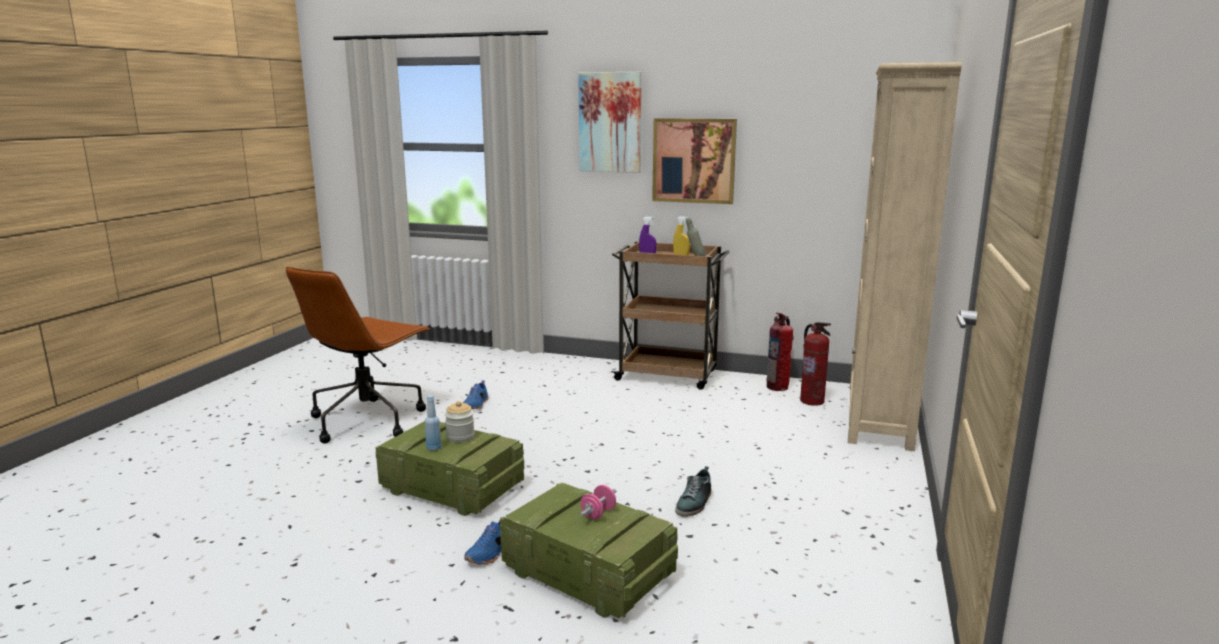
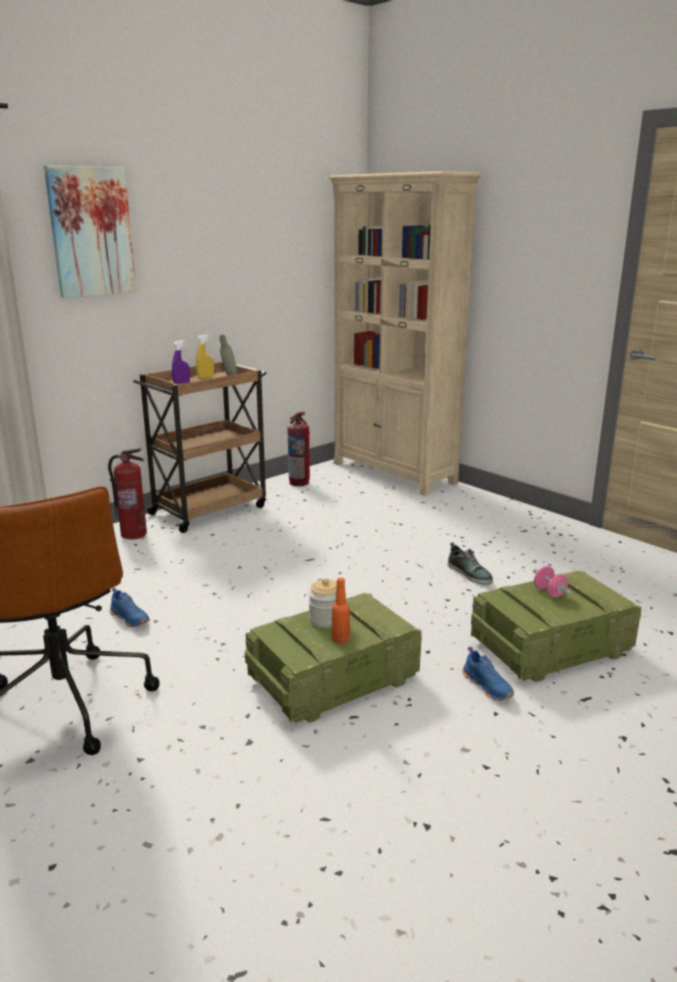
camera: 60 degrees left, 5 degrees up
(433, 448) = (340, 640): blue bottle -> orange bottle
(694, 160) = (187, 272): picture -> none
(812, 401) = (342, 481): fire extinguisher -> fire extinguisher (134, 534)

